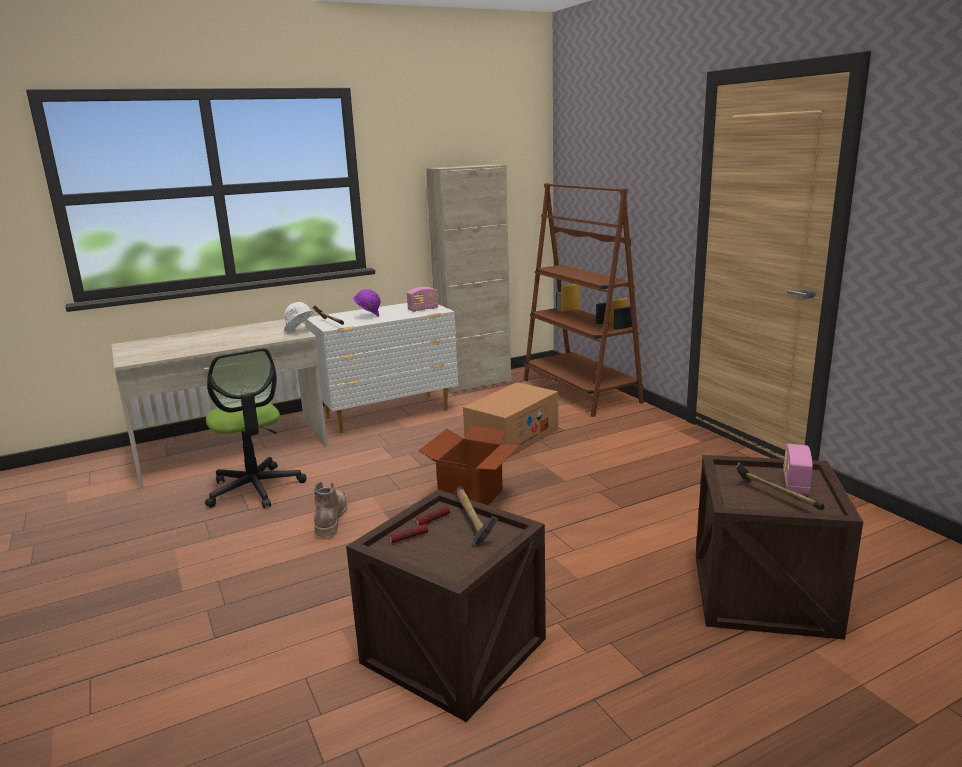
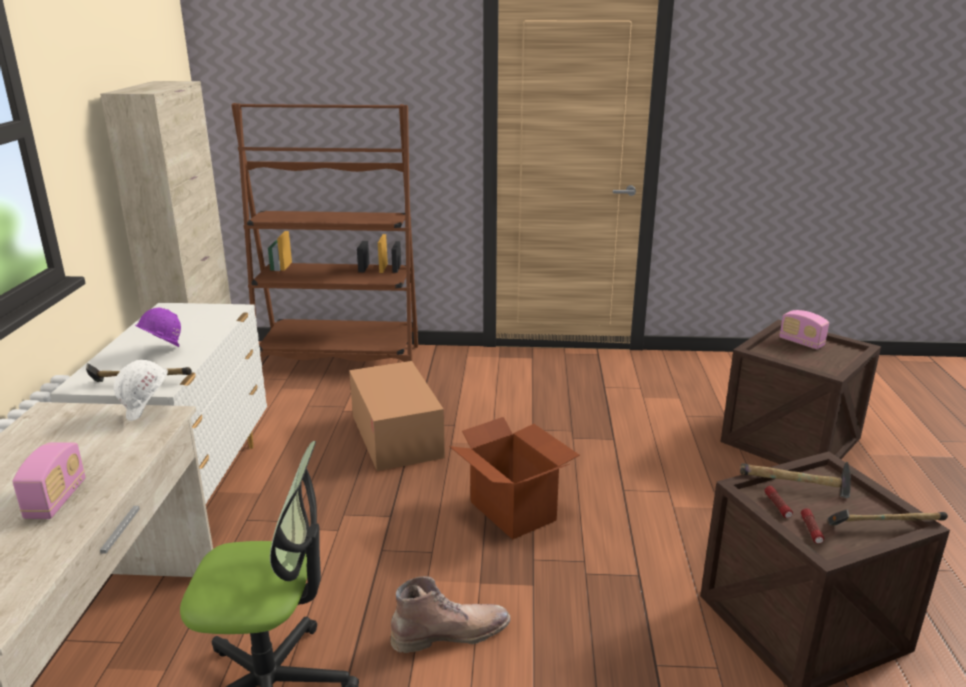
camera: 60 degrees left, 5 degrees up
(330, 518) = (451, 633): brown boot -> brown boot turned 135 degrees clockwise
(423, 309) = (205, 316): radio -> radio (56, 500)
(775, 497) = (820, 356): hammer -> hammer (882, 528)

